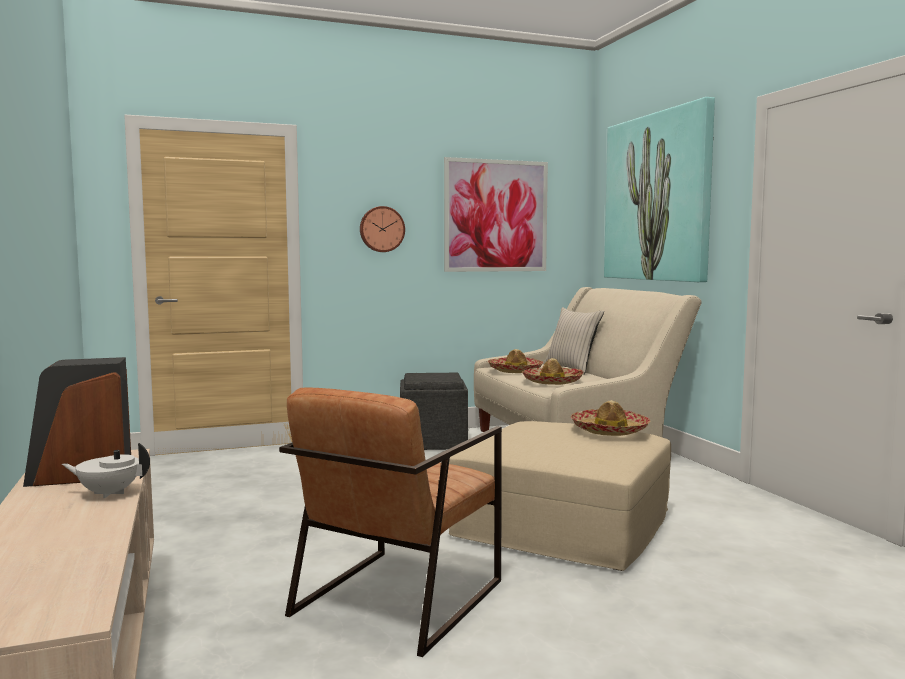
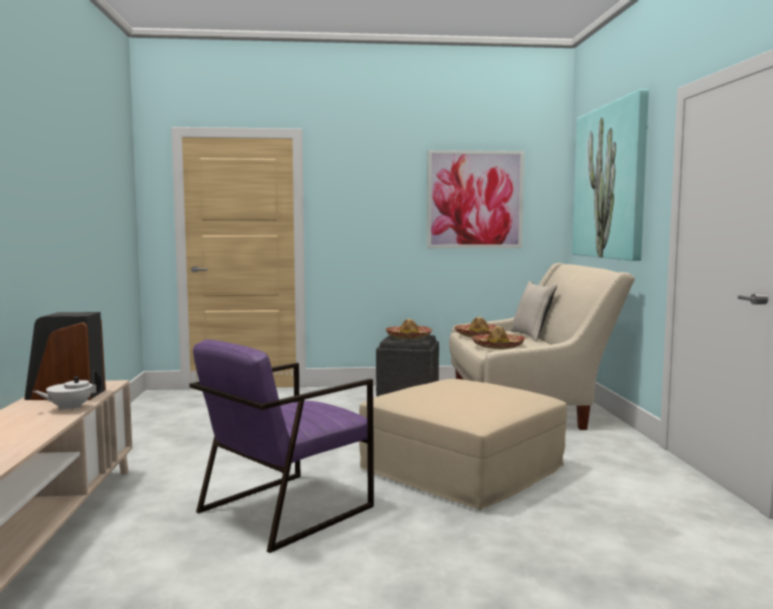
camera: 15 degrees right, 0 degrees up
(109, 493) = (70, 408): white teapot -> white teapot turned 45 degrees counterclockwise
(381, 229) = (372, 212): wall clock -> none
(397, 597) = (285, 509): brown armchair -> purple armchair
(610, 430) = (508, 390): hat -> hat (408, 337)

